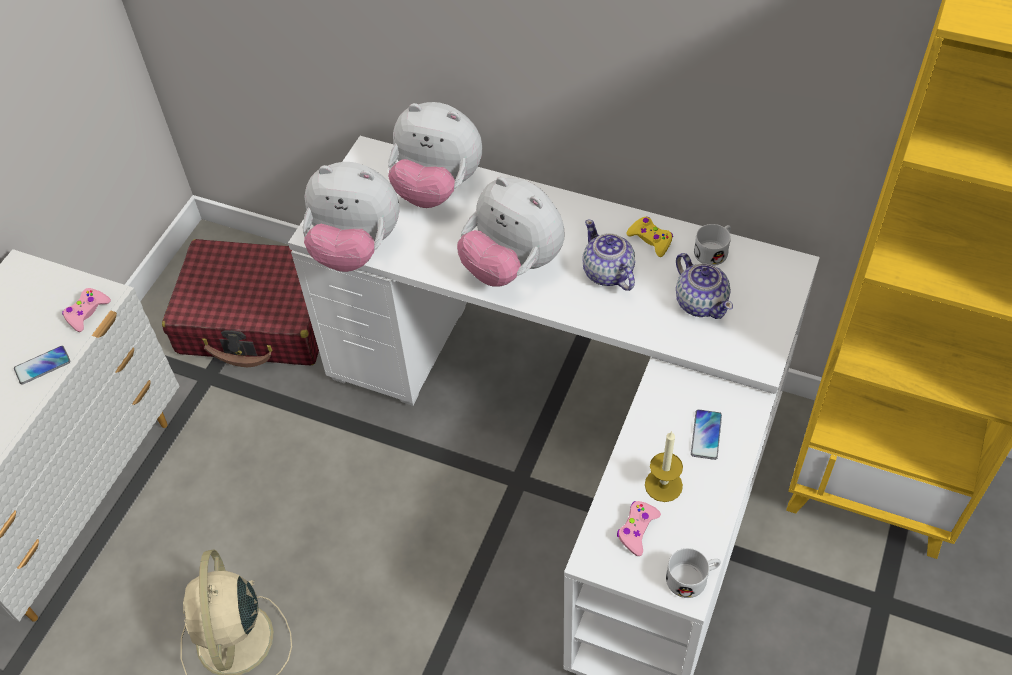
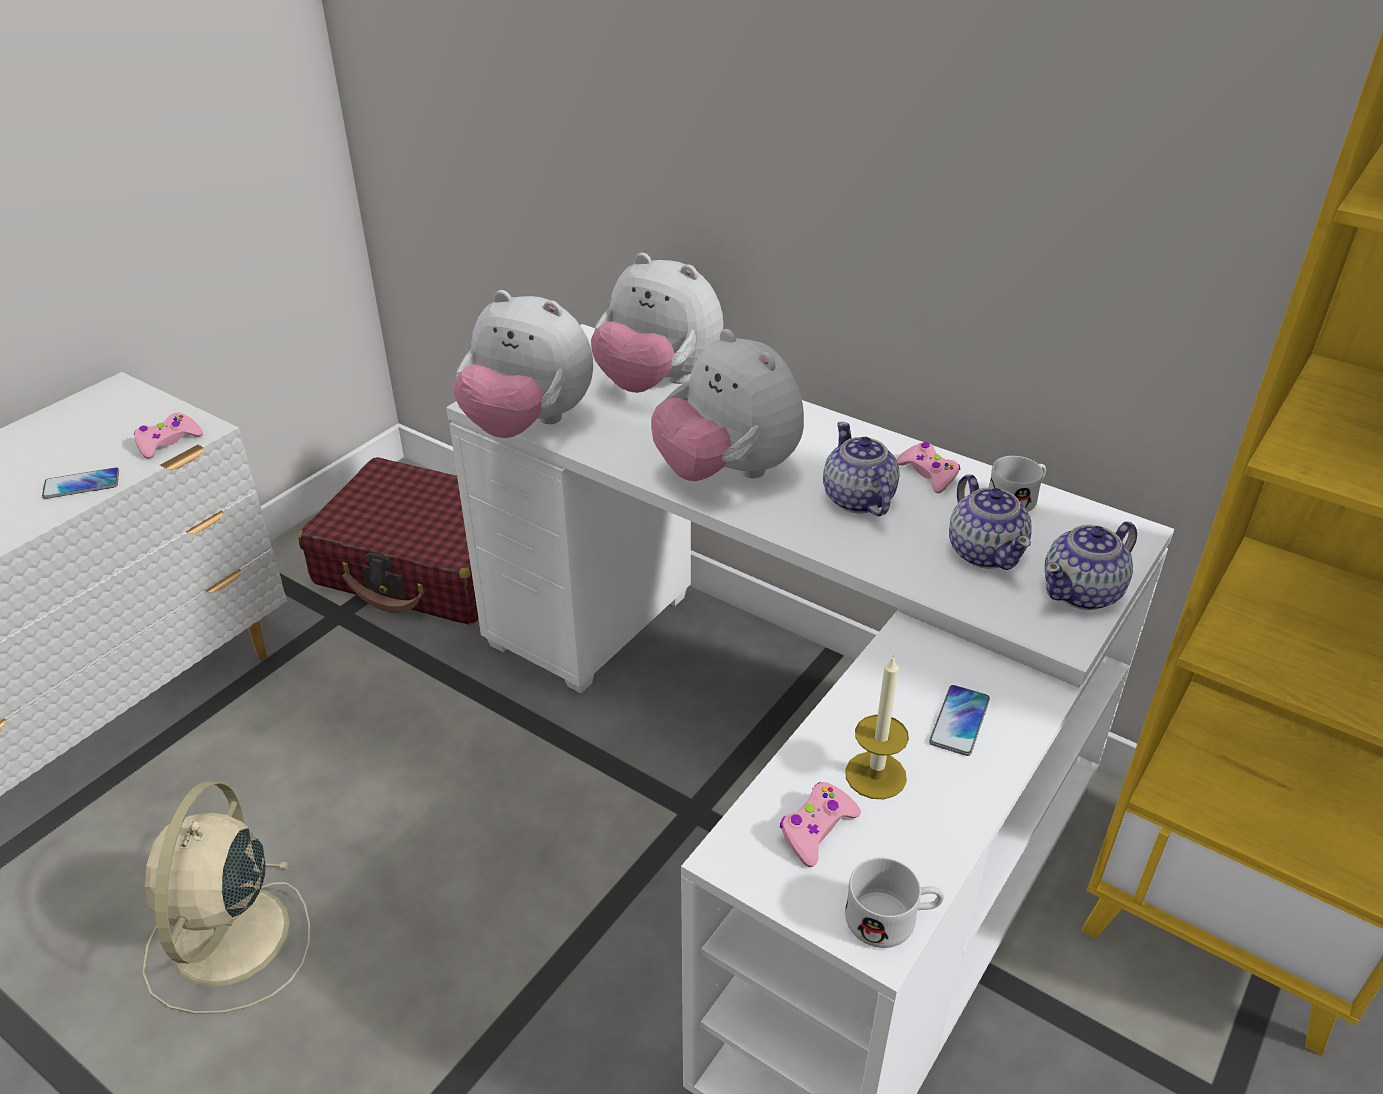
camera: 10 degrees right, 15 degrees down
(650, 240) = (928, 474): yellow game controller -> pink game controller
(768, 323) = (1083, 592): none -> teapot

